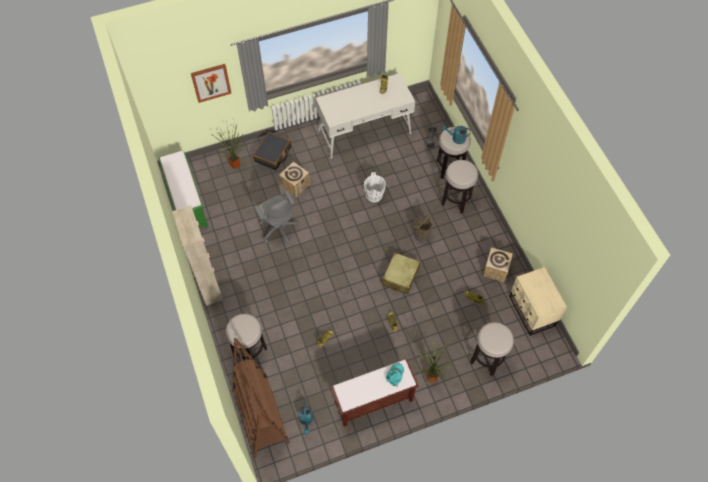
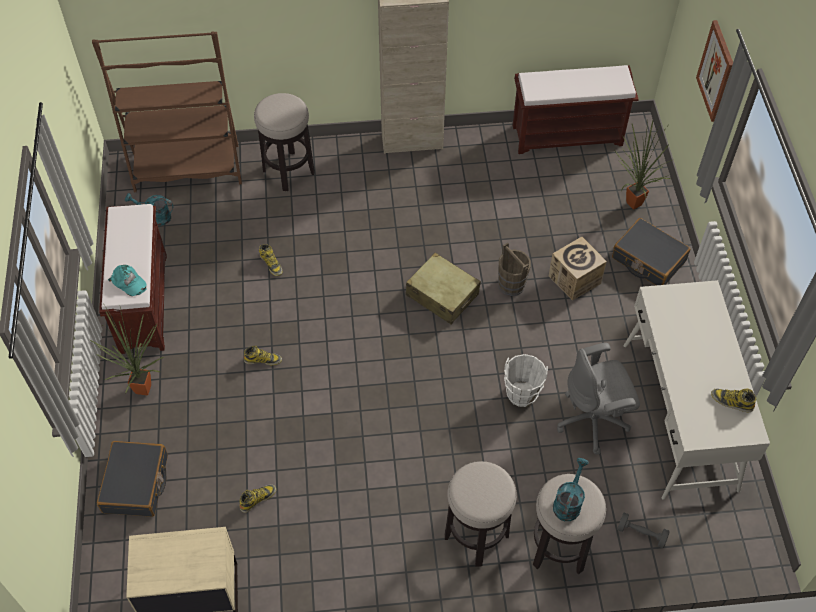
camera: 105 degrees right, 5 degrees down
(187, 204) = (568, 135): green bench -> brown bench
(278, 228) = (491, 241): grey office chair -> grey office chair (593, 420)
(400, 276) = (342, 394): beige suitcase -> beige suitcase (442, 295)
(421, 235) = (415, 450): brown bucket -> brown bucket (511, 284)
(487, 359) = (136, 484): stool -> black suitcase
(495, 270) = (301, 559): cardboard box -> none

